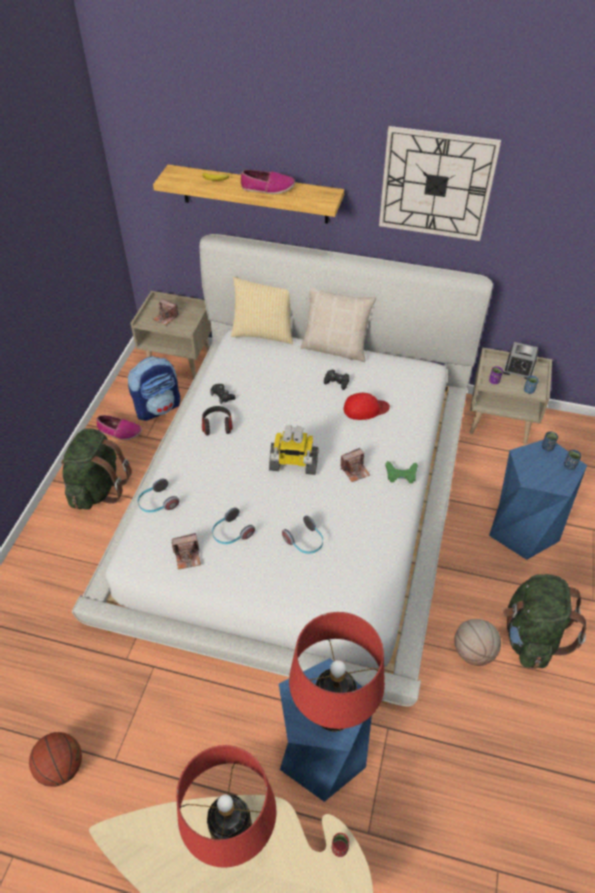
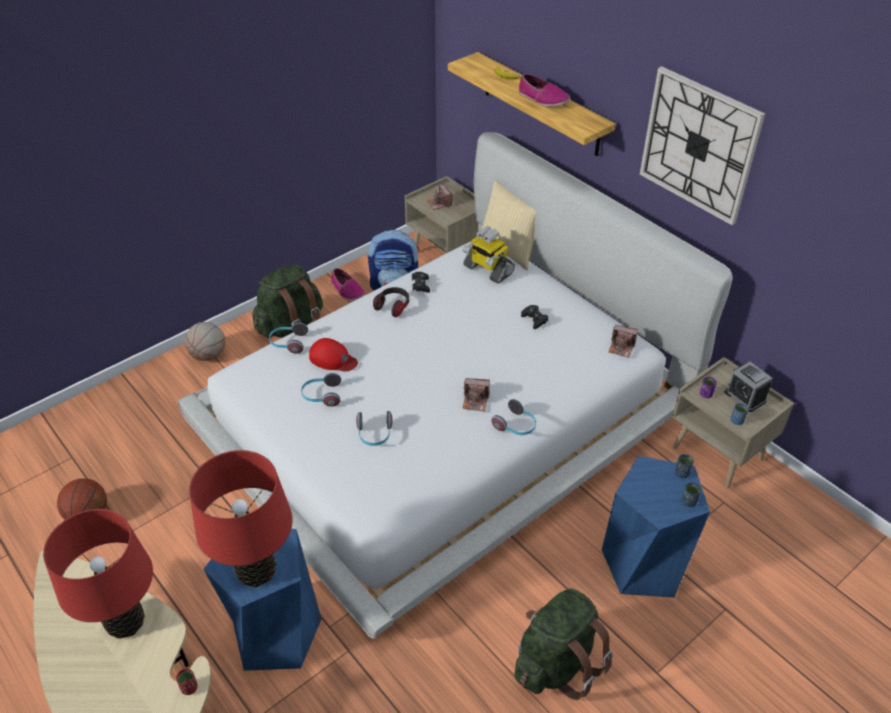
camera: 35 degrees right, 5 degrees down
(187, 556) = (272, 395): camera -> camera (621, 347)
(293, 464) = (426, 368): toy robot -> toy robot (487, 270)
(335, 348) = (563, 291): beige pillow -> none
(365, 409) = (538, 354): red cap -> red cap (333, 359)
(401, 474) = (516, 426): green game controller -> headphones
(473, 651) = (486, 640): basketball -> basketball (209, 355)

